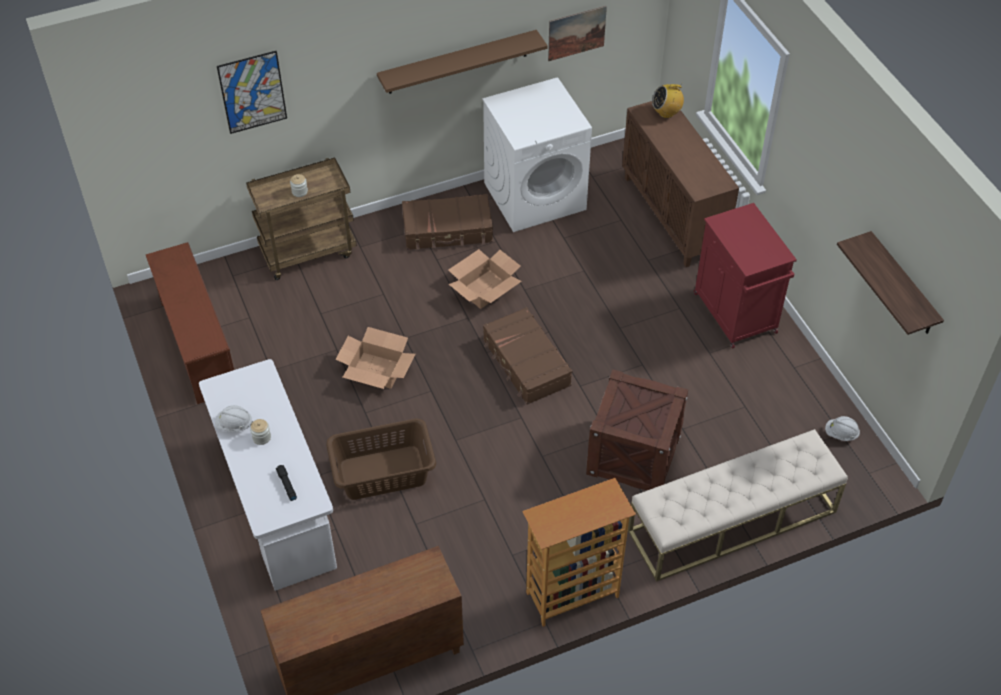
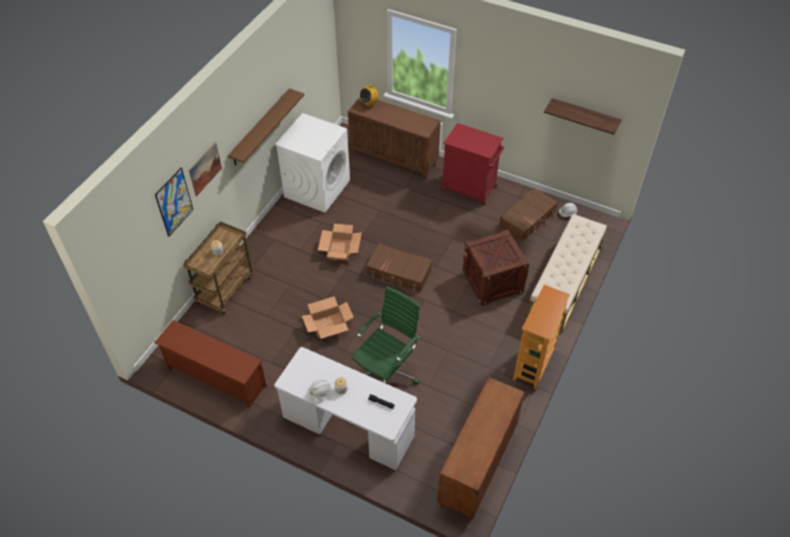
camera: 40 degrees left, 0 degrees up
(383, 473) = (386, 373): brown laundry basket -> green office chair
(448, 230) = (290, 232): brown suitcase -> brown suitcase (527, 219)
(576, 33) = (305, 81): picture -> picture (205, 169)

